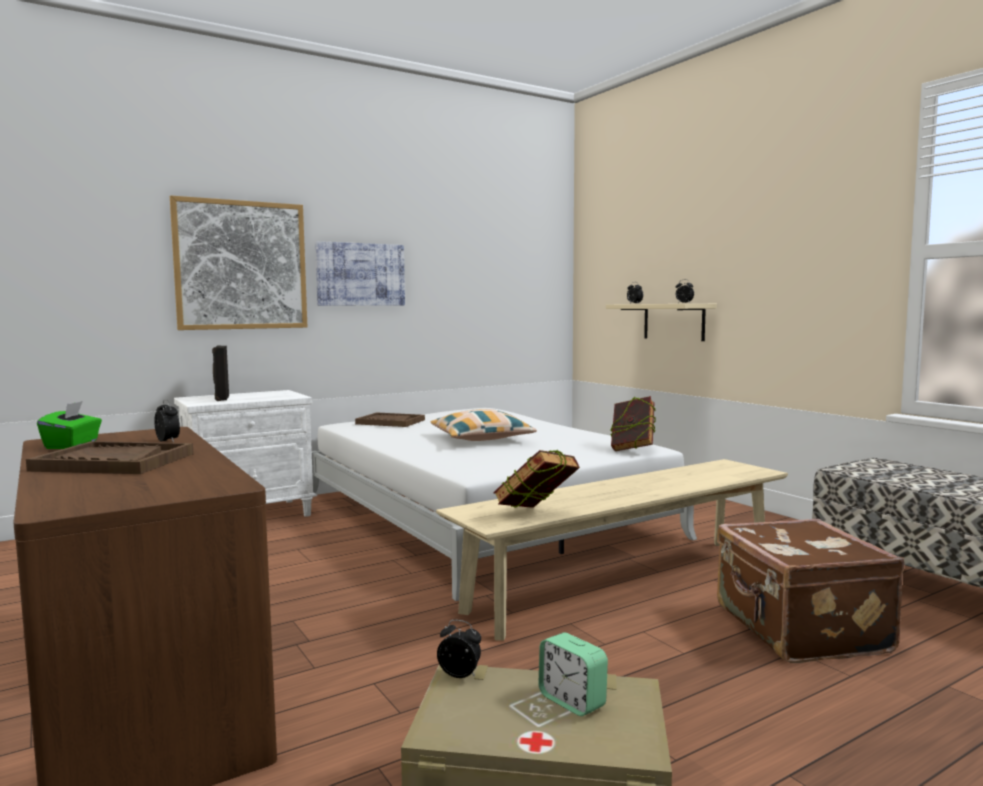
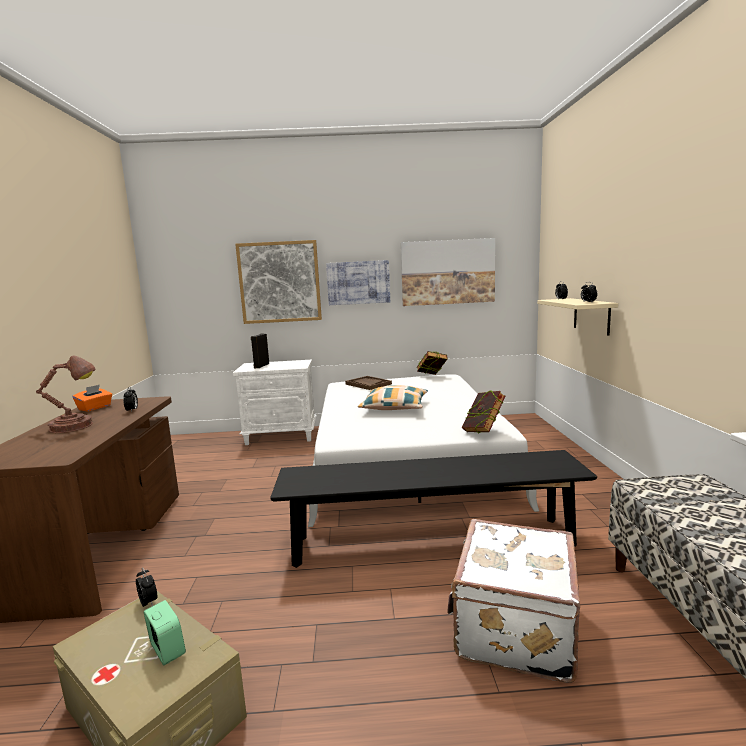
camera: 30 degrees right, 5 degrees up
(72, 445) = (95, 408): green tissue box -> orange tissue box
(113, 462) = (75, 426): brown tray -> brown table lamp
(475, 268) = (447, 272): none -> picture
(536, 515) = (326, 485): book -> book (432, 376)
(572, 701) = (167, 650): alarm clock -> alarm clock turned 150 degrees clockwise
(626, 584) = (431, 541): beige bench -> black bench
(798, 630) = (512, 627): brown suitcase -> white suitcase

